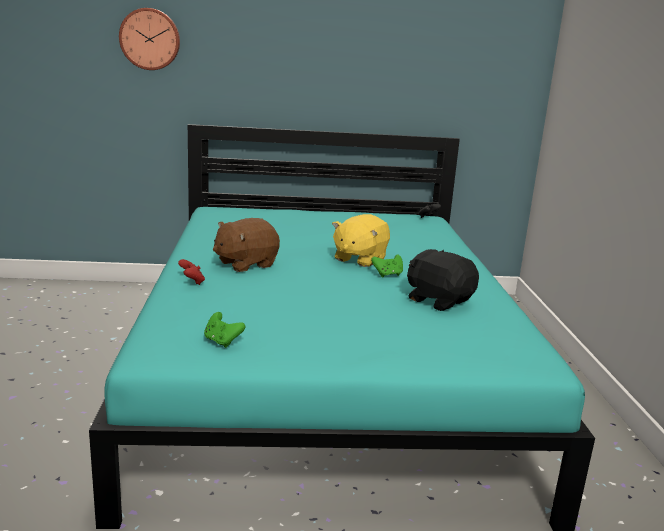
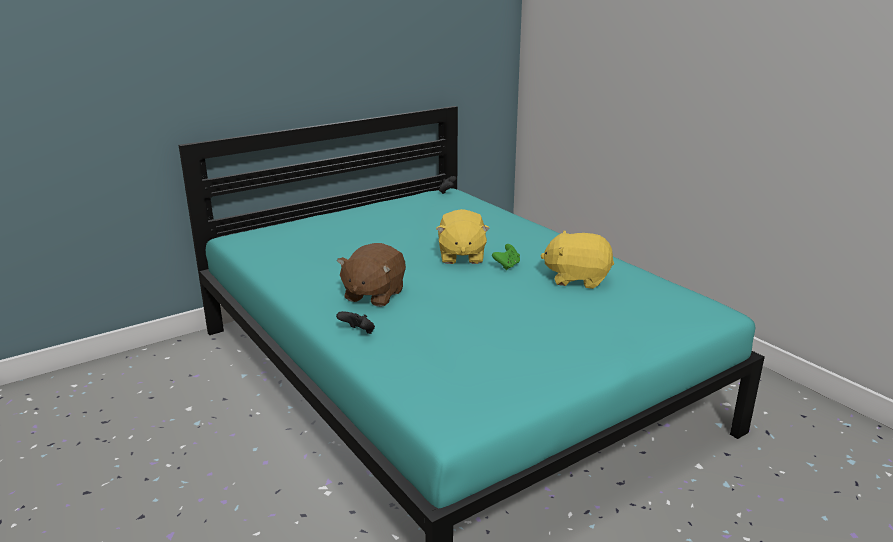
camera: 30 degrees left, 5 degrees up
(150, 39) = (110, 47): wall clock -> none
(192, 282) = (358, 333): red game controller -> black game controller
(222, 341) = (484, 385): green game controller -> none
(439, 300) = (577, 279): black plush toy -> yellow plush toy

